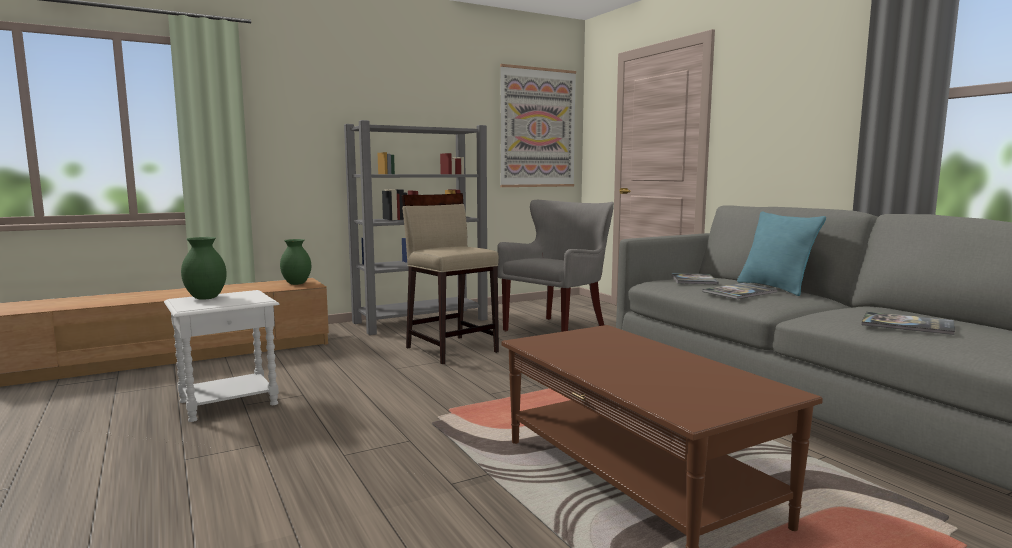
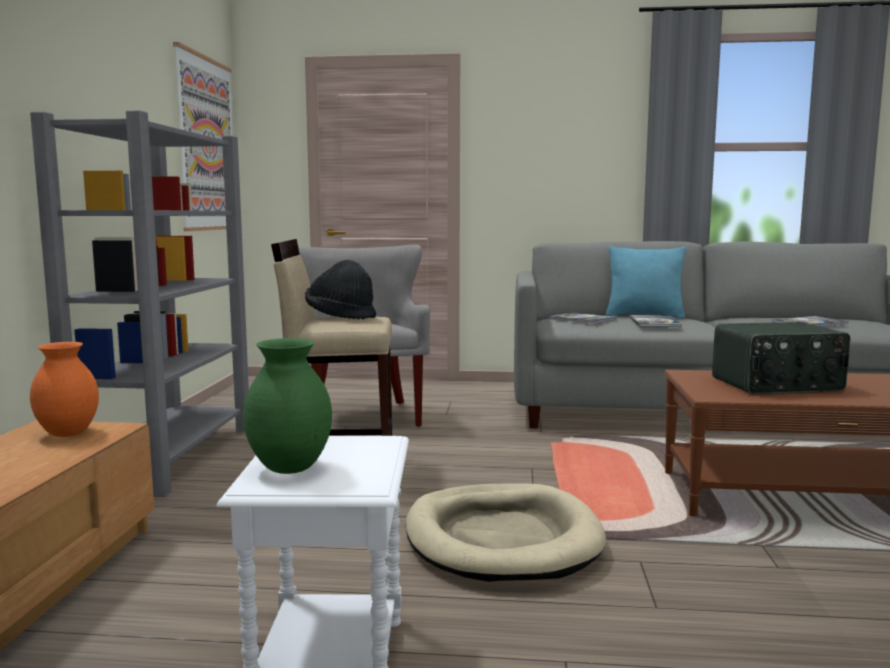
camera: 55 degrees left, 0 degrees up
(297, 283) = (69, 433): green vase -> orange vase
(400, 402) = (502, 539): none -> beige dog bed
(459, 246) = (340, 317): none -> black hat
(613, 353) = (777, 385): none -> radio

